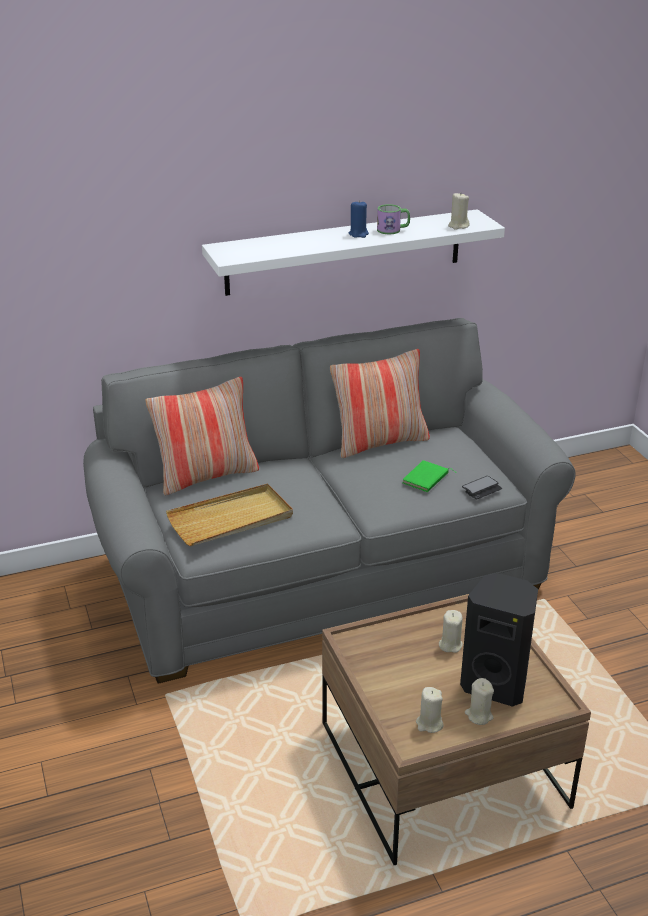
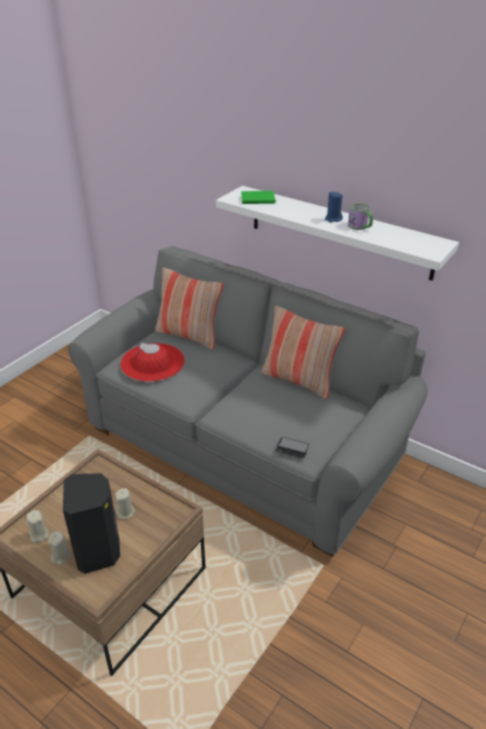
camera: 55 degrees right, 5 degrees up
(231, 519) = (152, 362): beige tray -> red hat
(426, 479) = (275, 418): green book -> green book (258, 200)
(458, 226) = (409, 245): beige candle -> none

